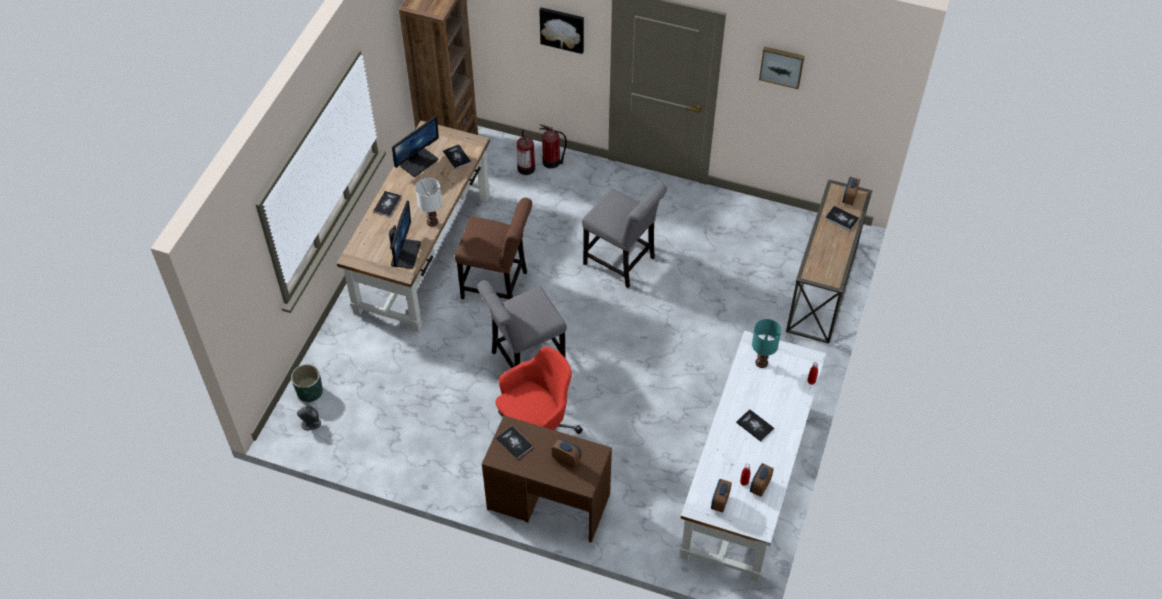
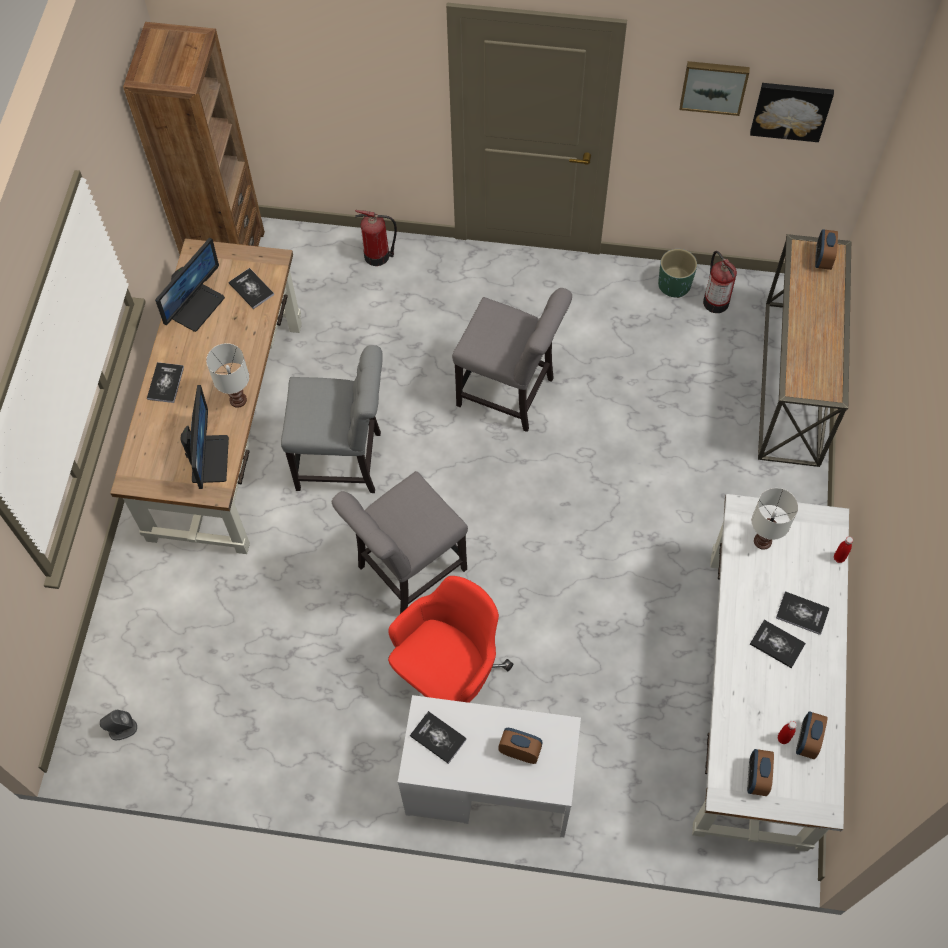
camera: 10 degrees left, 10 degrees up
(309, 392) = (109, 678): green planter -> green planter (674, 285)
(498, 286) = (344, 461): brown chair -> grey chair
(526, 167) = (343, 270): fire extinguisher -> fire extinguisher (715, 301)
(548, 502) = (490, 785): brown desk -> white desk
(562, 29) = (373, 73): picture -> picture (791, 110)
(761, 363) = (762, 541): turquoise table lamp -> white table lamp
(841, 219) = (820, 293): book -> book (802, 613)

